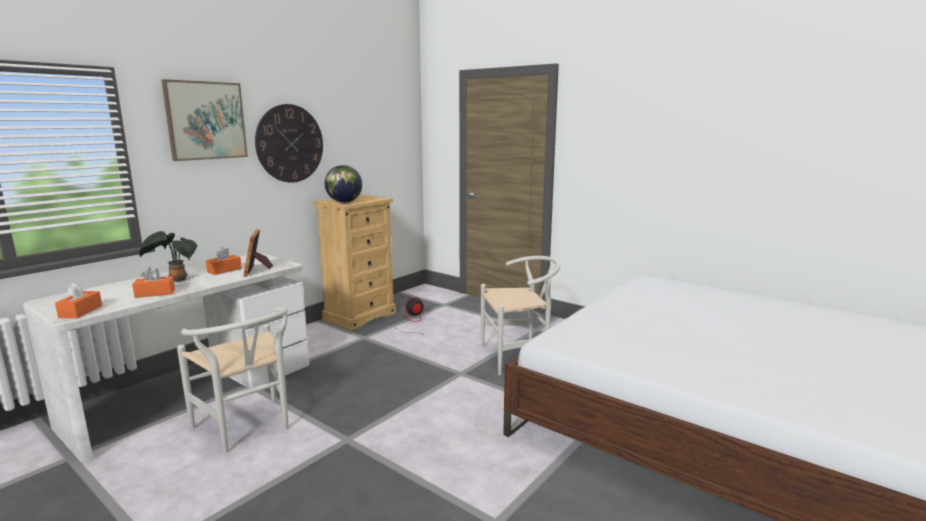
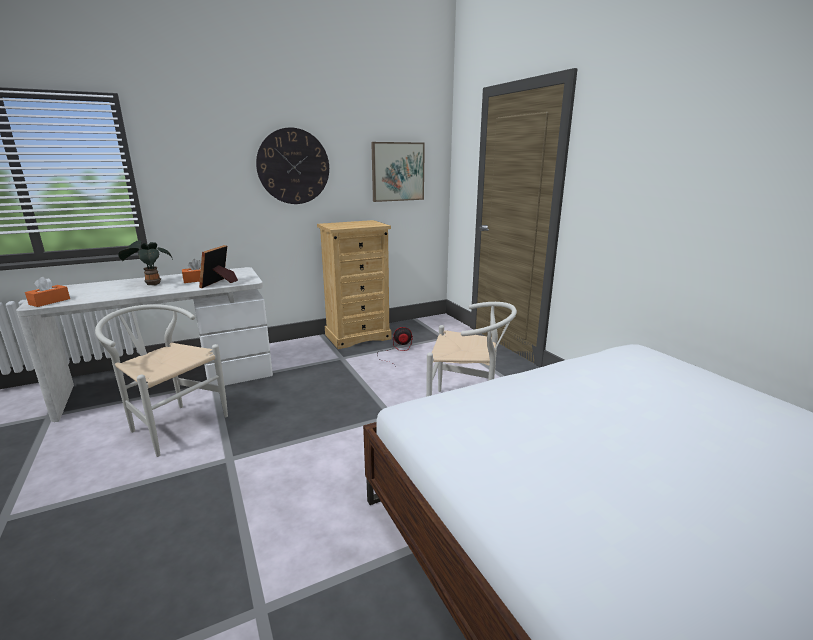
camera: 25 degrees right, 5 degrees up
(155, 293) = (118, 293): orange tissue box -> none
(206, 120) = (206, 142): picture -> picture (397, 171)
(247, 428) = (172, 424): white chair -> white chair turned 135 degrees clockwise
(344, 202) = (340, 226): globe -> none

